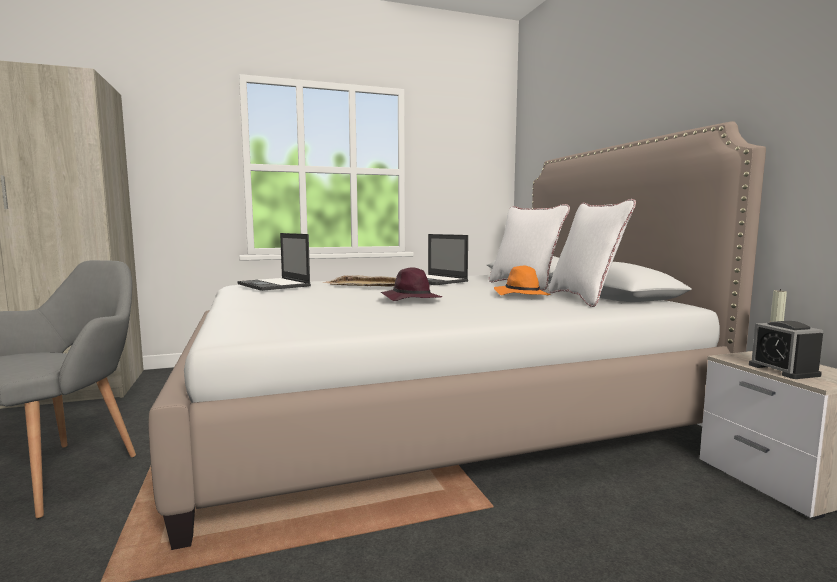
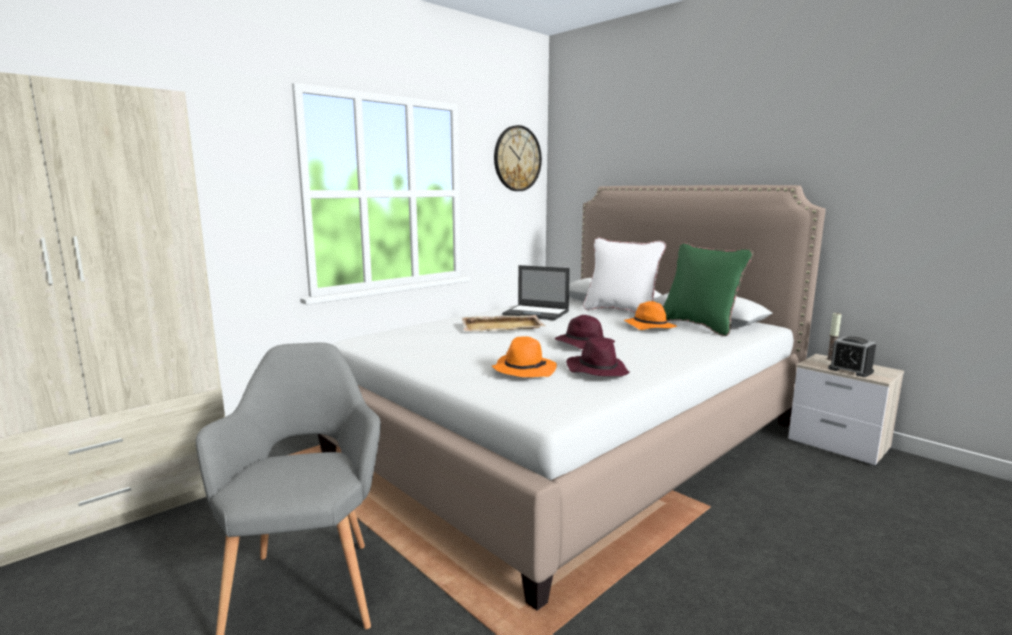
camera: 25 degrees left, 5 degrees up
(274, 285) = (414, 338): laptop -> none
(299, 309) = (524, 370): none -> orange hat
(365, 315) = (597, 370): none -> purple hat
(476, 141) = (517, 158): none -> wall clock
(584, 299) = (699, 326): white pillow -> green pillow

